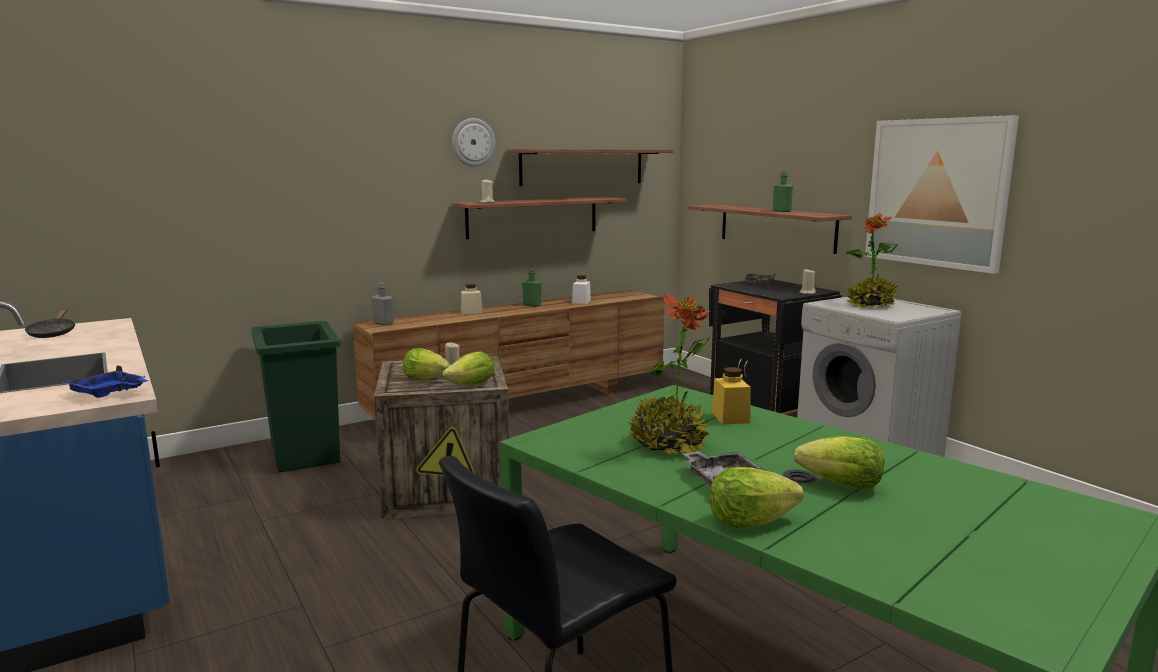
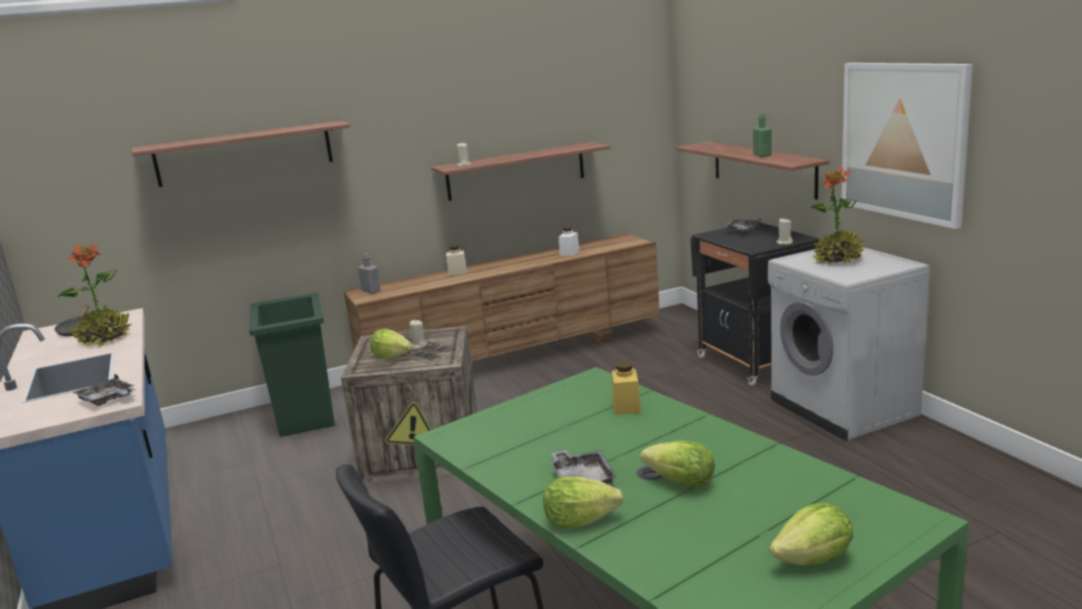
camera: 10 degrees right, 5 degrees up
(109, 393) = (108, 399): blue tray -> grey tray
(472, 385) = (430, 363): lettuce -> lettuce (814, 560)
(473, 142) = (447, 105): wall clock -> none
(532, 305) = (519, 260): green bottle -> none
(582, 167) = (565, 114): shelf -> shelf (244, 153)
(668, 444) = (554, 438): potted plant -> potted plant (104, 339)

